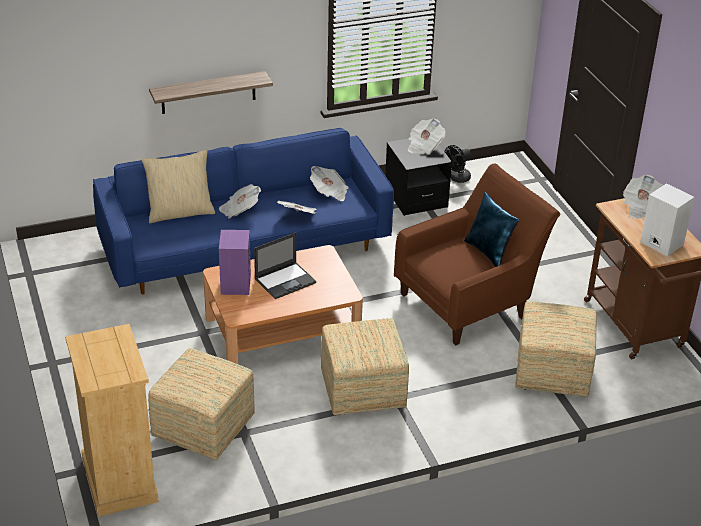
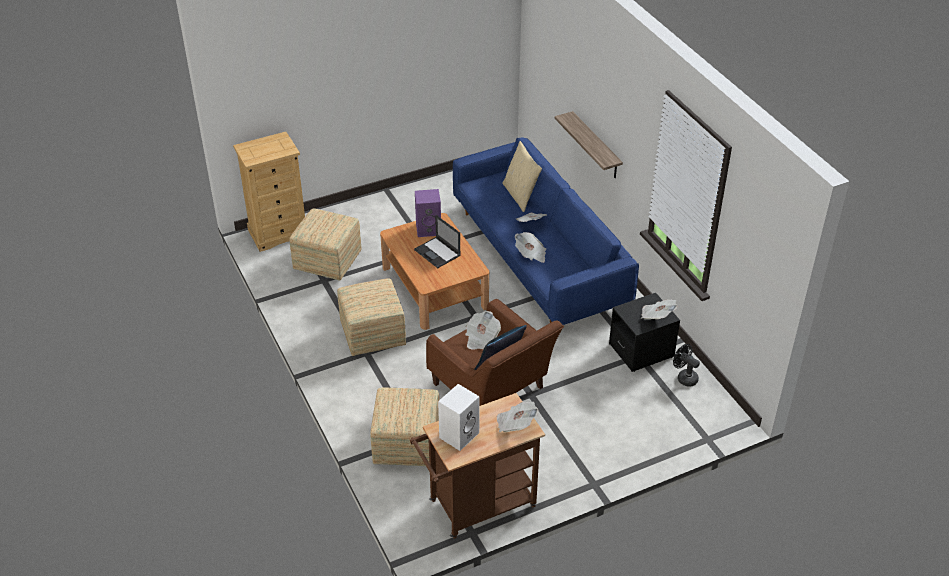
camera: 85 degrees right, 5 degrees up
(329, 192) = (571, 268): newspaper -> newspaper (481, 338)

